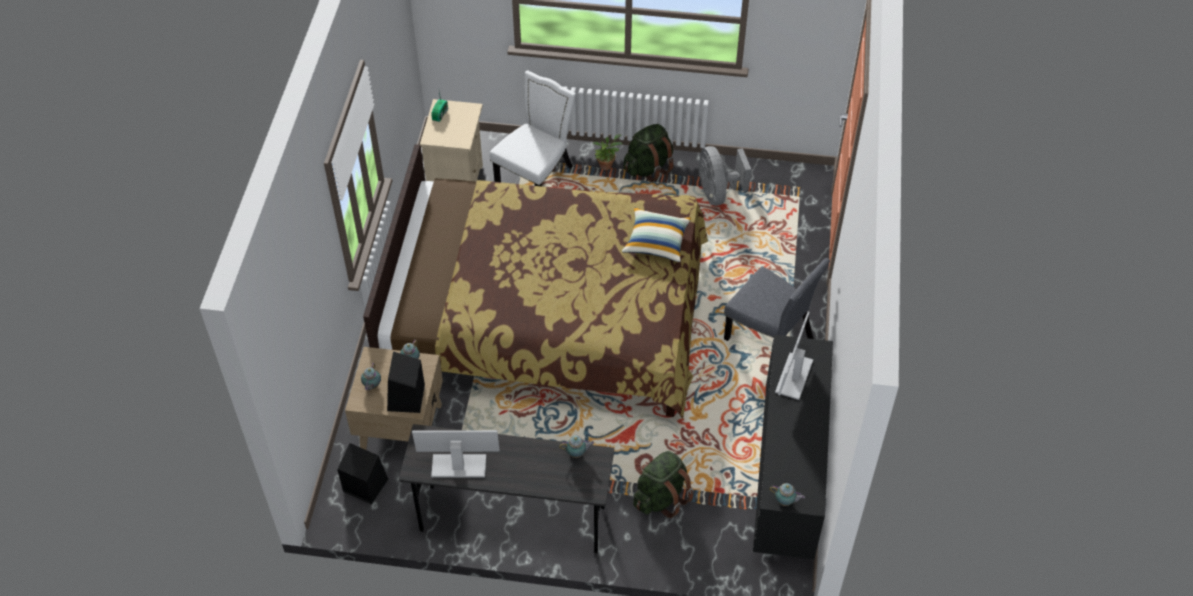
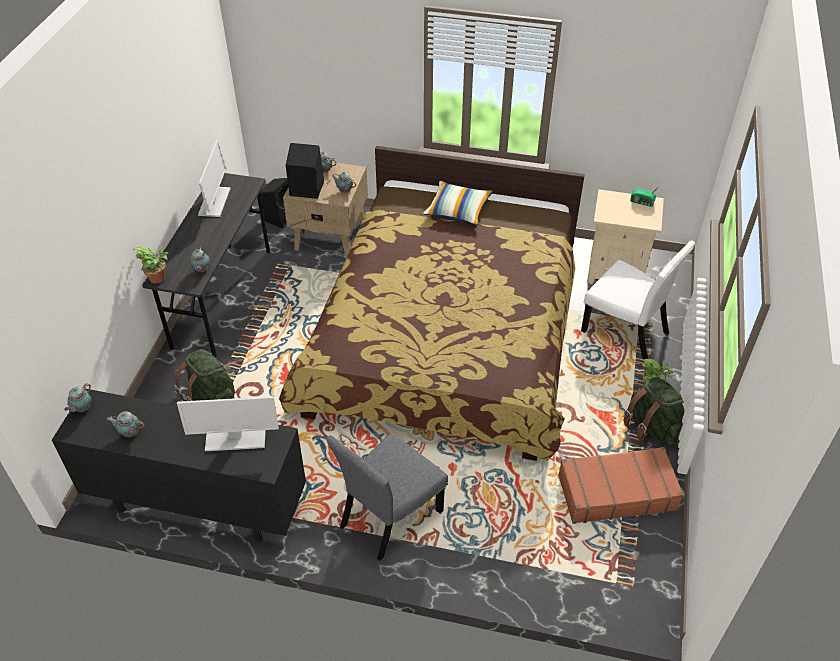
camera: 95 degrees right, 5 degrees down
(593, 490) = (159, 278): none -> potted plant
(656, 241) = (471, 363): pillow -> pillow (458, 210)
(718, 193) = (616, 492): grey fan -> brown suitcase
(794, 376) = (235, 438): monitor -> monitor turned 150 degrees clockwise
(804, 456) = (129, 432): none -> teapot

